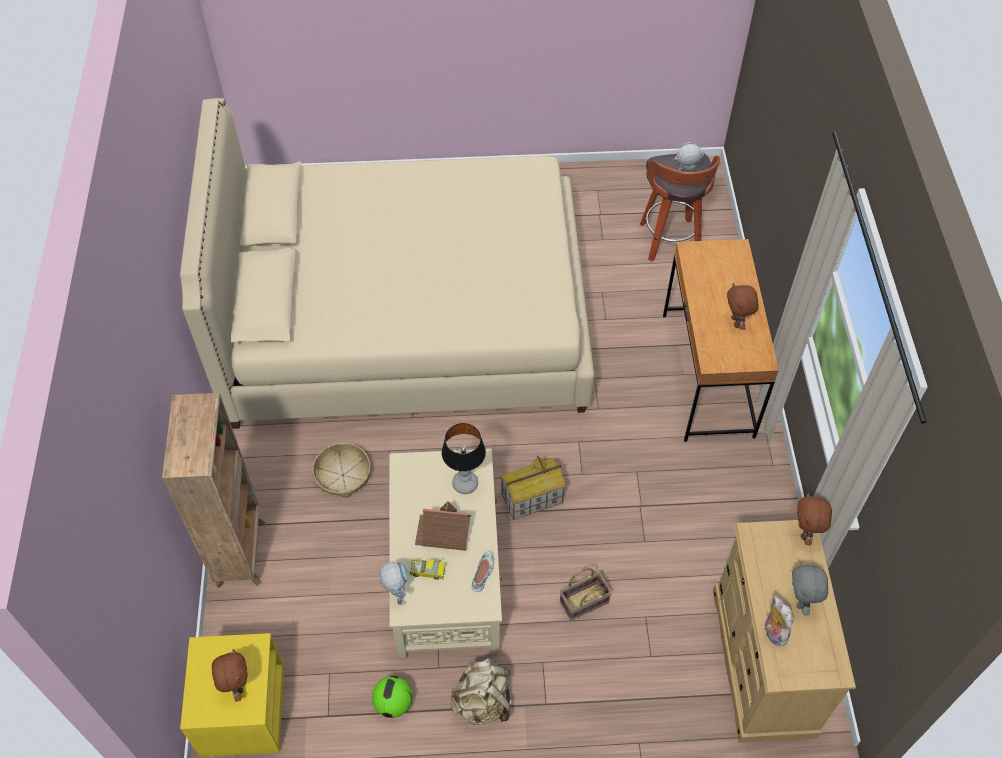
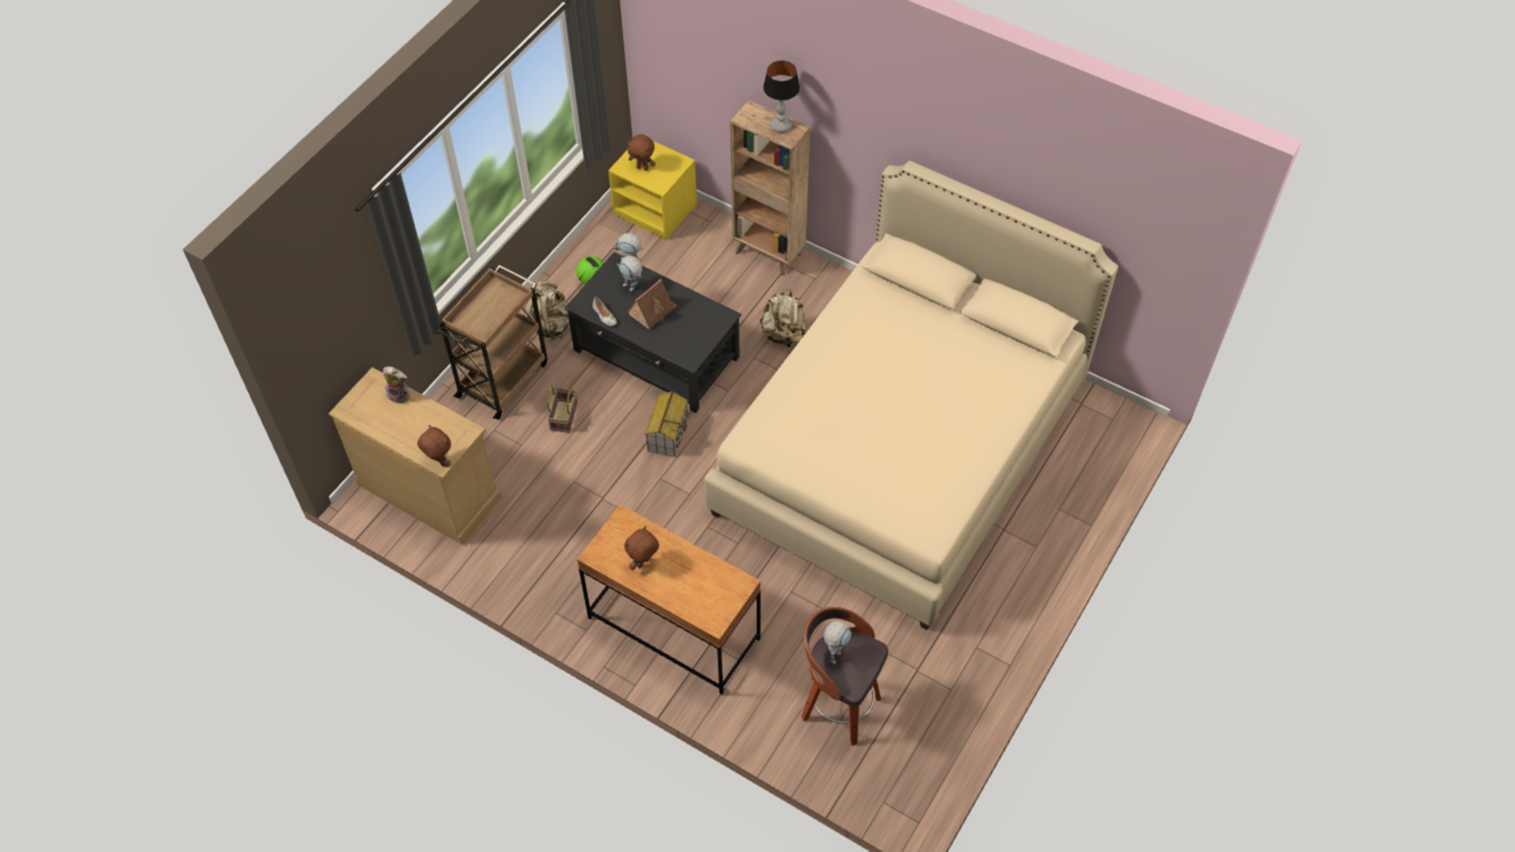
camera: 125 degrees right, 0 degrees up
(342, 475) = (784, 334): basket -> beige backpack
(427, 571) = (632, 288): toy truck -> toy robot
(446, 570) = (657, 354): beige coffee table -> black coffee table
(465, 484) = (678, 342): table lamp -> table lamp (780, 126)
(586, 695) = (503, 378): none -> brown cart
(736, 322) = (643, 563): brown plush toy -> brown plush toy turned 75 degrees counterclockwise
(801, 601) = (402, 424): grey plush toy -> none

